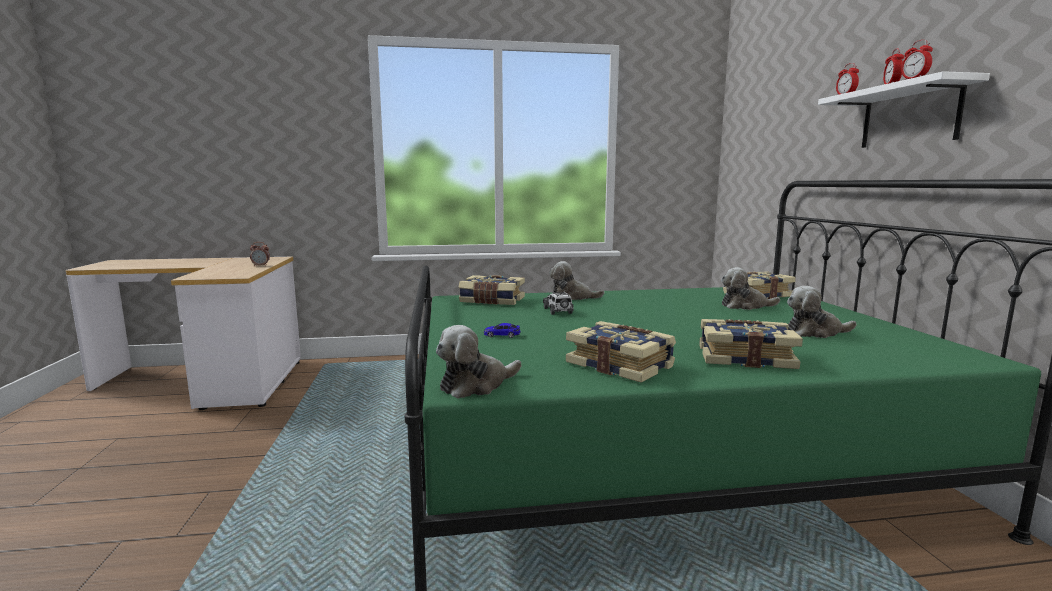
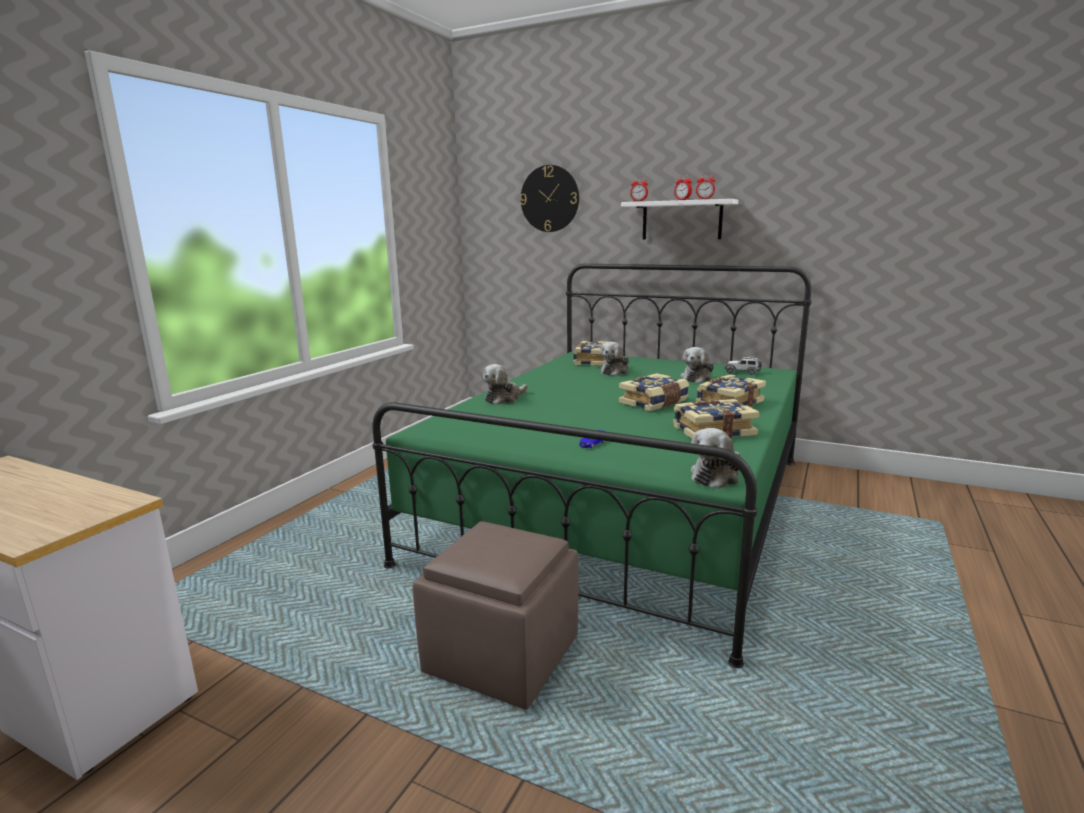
camera: 55 degrees left, 5 degrees up
(261, 266) = (55, 482): alarm clock -> none
(355, 477) = (504, 655): none -> brown ottoman
(476, 385) = (716, 476): plush toy -> plush toy turned 45 degrees clockwise
(492, 301) = (463, 423): book -> book (654, 403)
(558, 311) = (544, 412): toy car -> toy car (742, 372)
(783, 107) = (549, 199): none -> wall clock

